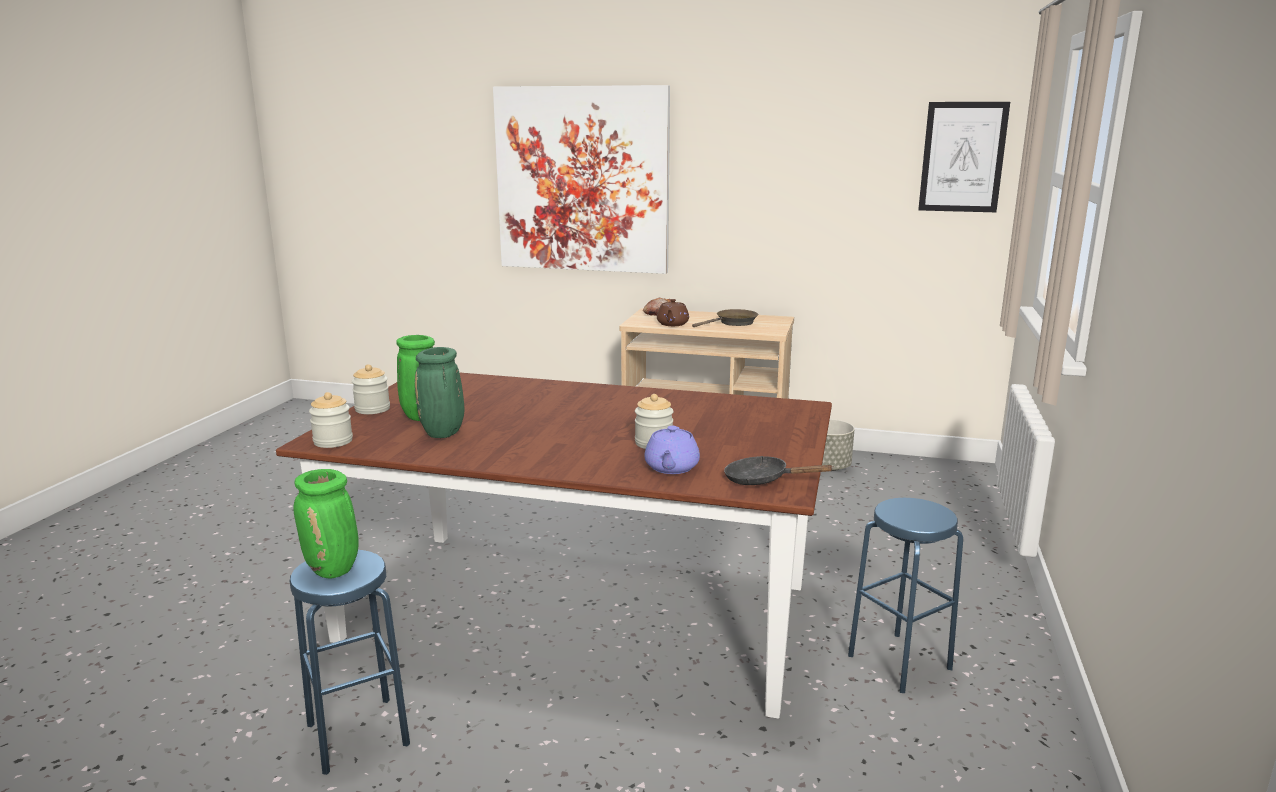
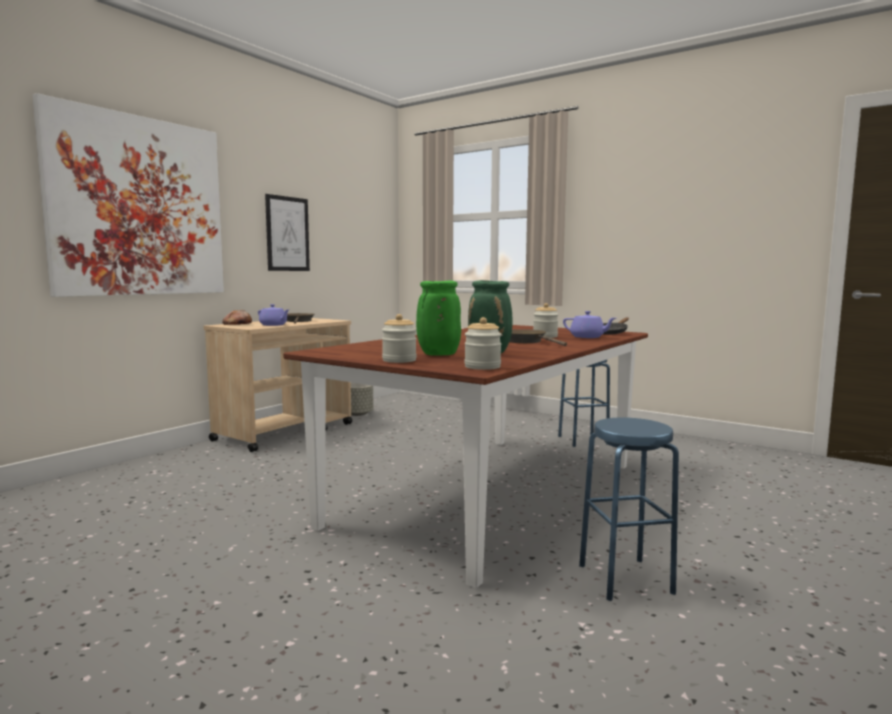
camera: 70 degrees left, 10 degrees down
(333, 571) = (634, 426): green vase -> none
(574, 439) = (526, 342): none -> brown frying pan
(672, 324) = (273, 325): brown teapot -> purple teapot
(962, 157) = (373, 211): picture -> picture (287, 234)

